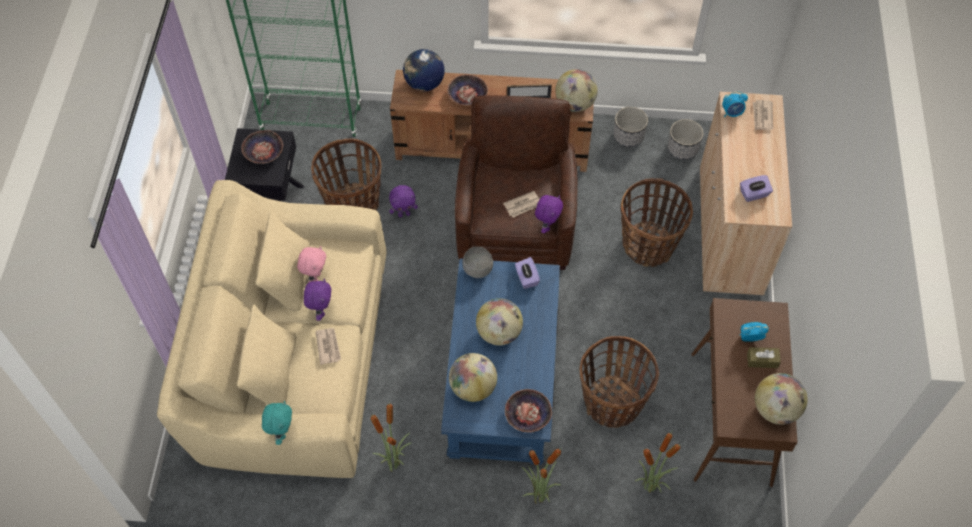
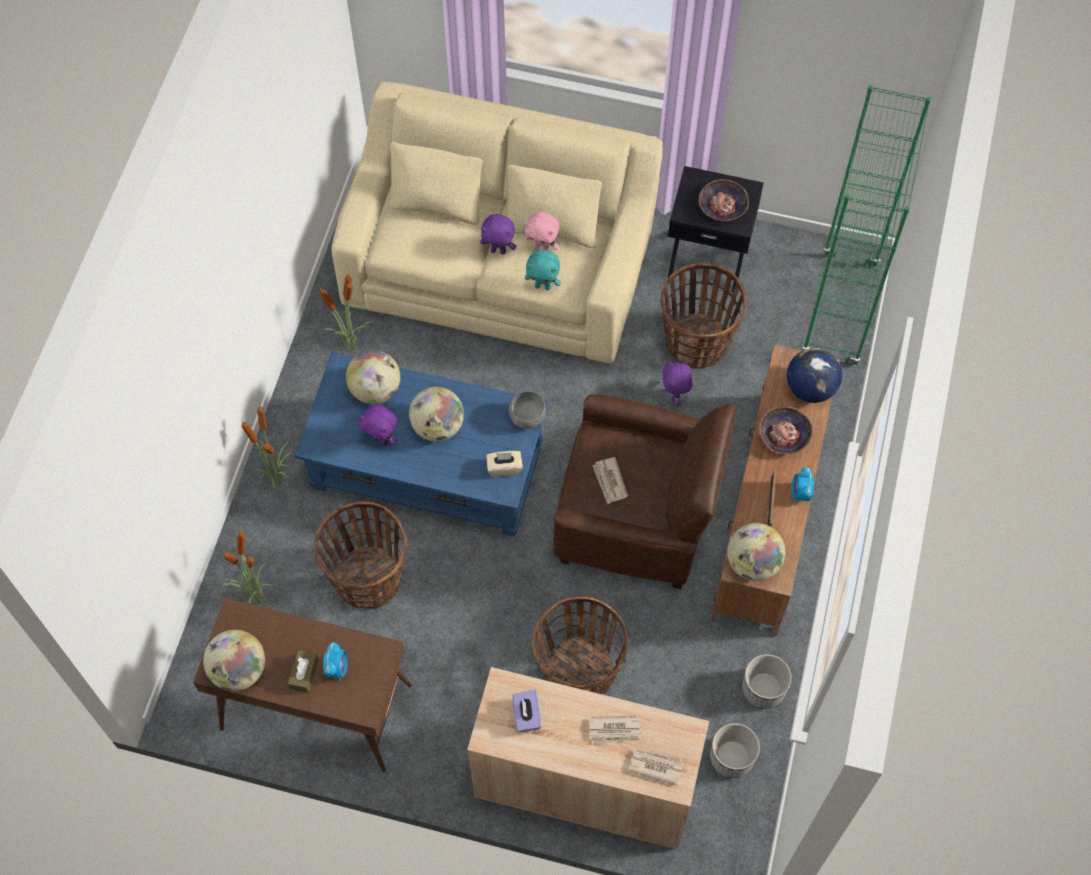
camera: 100 degrees right, 5 degrees up
(282, 432) = (354, 198): turquoise plush toy -> turquoise plush toy (543, 286)
(328, 346) = (451, 252): newspaper -> newspaper (615, 730)
(526, 278) = (504, 468): purple tissue box -> beige tissue box
(528, 414) = (329, 438): bowl -> none
(547, 226) = (574, 504): purple plush toy -> purple plush toy (381, 439)
(732, 113) = (667, 726): alarm clock -> alarm clock (800, 493)

